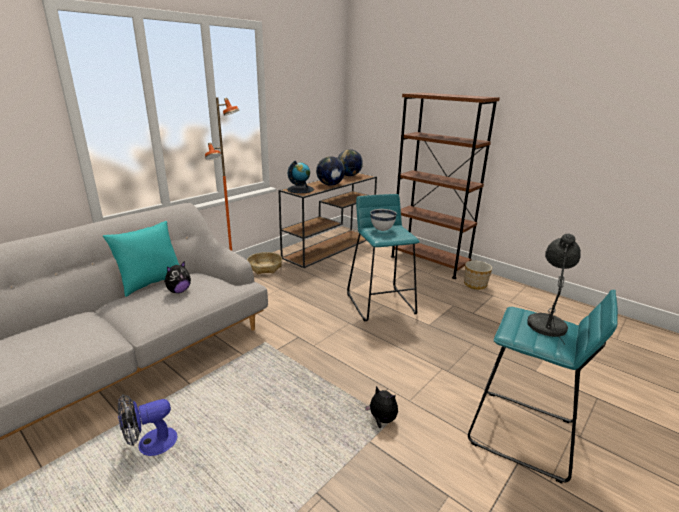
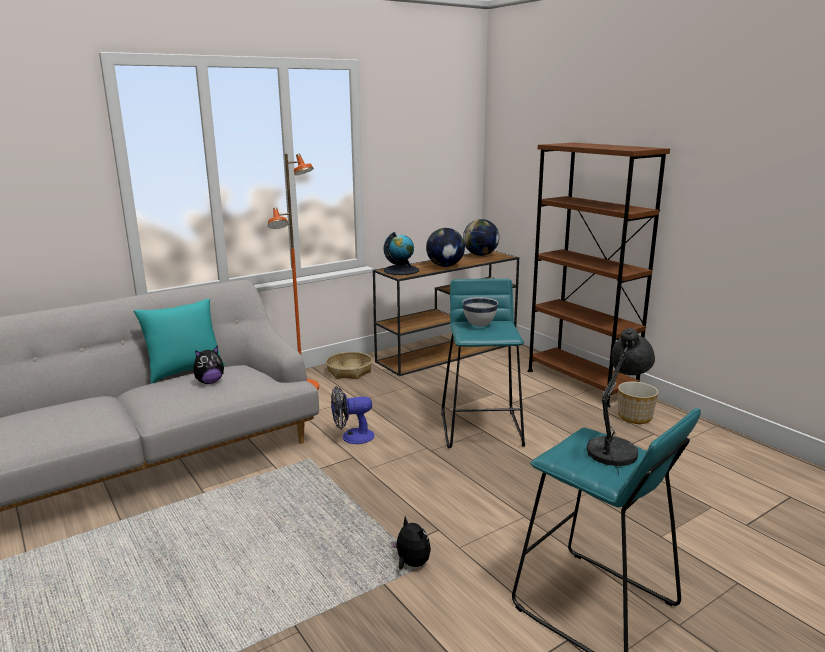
camera: 15 degrees right, 5 degrees down
(150, 444) = (137, 548): fan -> fan (352, 437)

